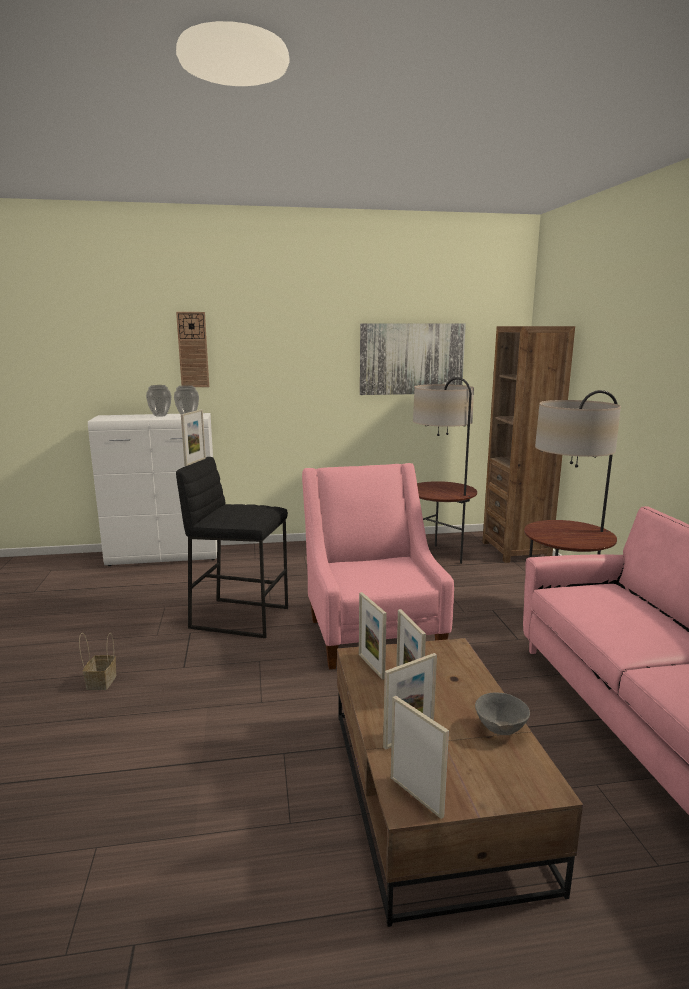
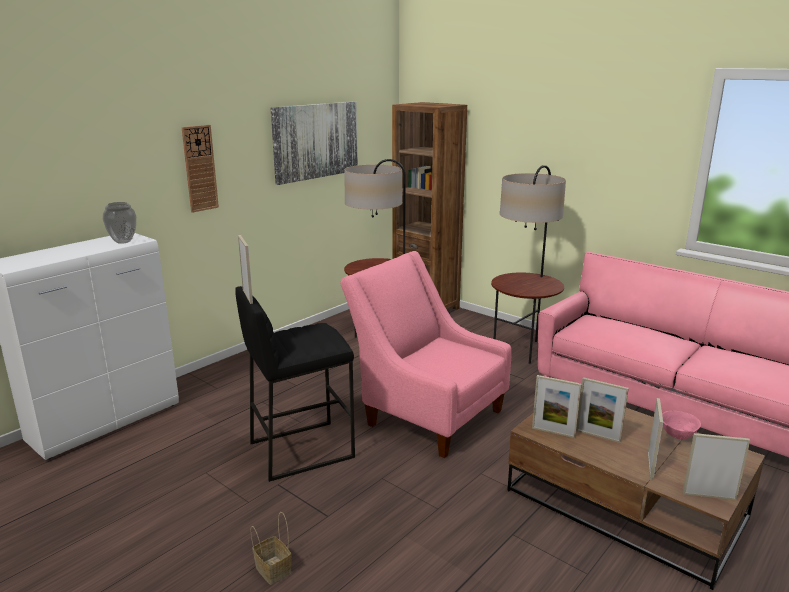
camera: 40 degrees left, 5 degrees up
(160, 416) = (82, 247): vase -> none
(193, 350) = (98, 154): wall clock -> wall clock (200, 168)
(500, 730) = (678, 436): grey bowl -> pink bowl

